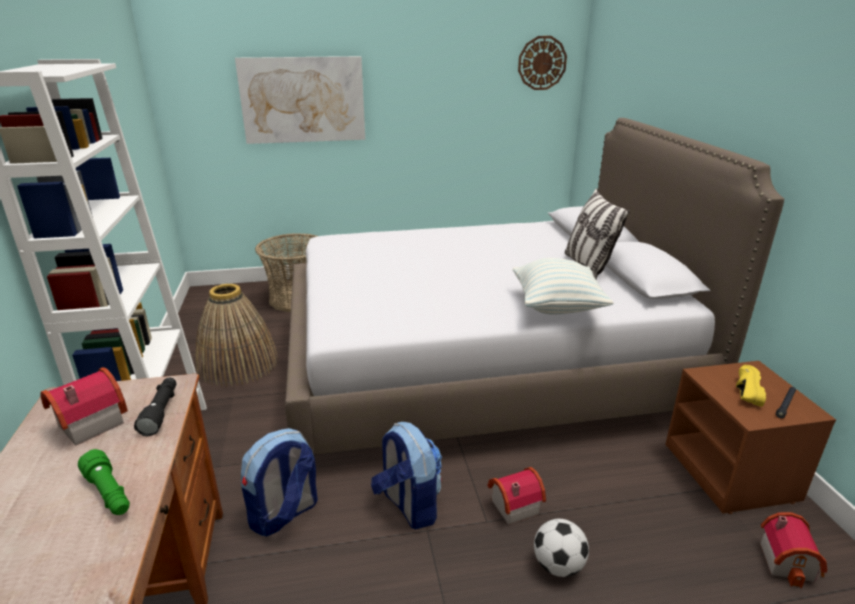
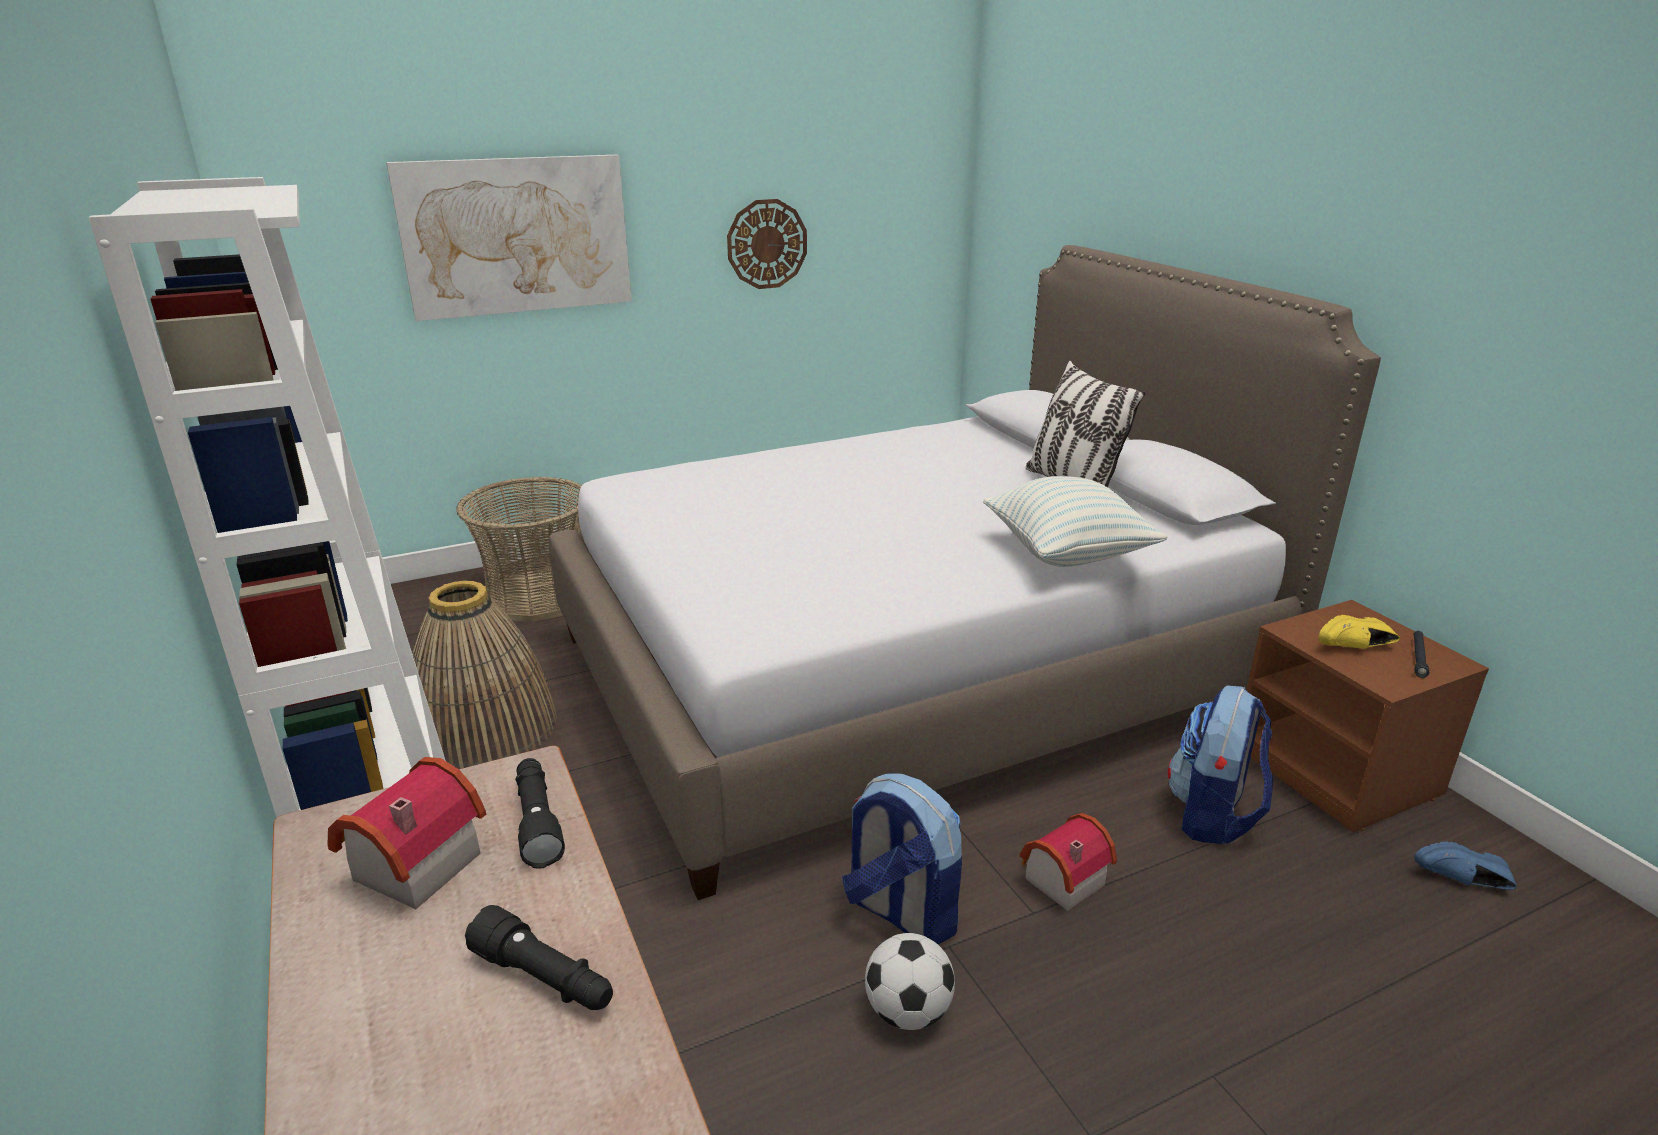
camera: 15 degrees left, 0 degrees up
(109, 493) = (545, 979): green flashlight -> black flashlight
(284, 514) = (700, 970): backpack -> backpack (1213, 815)
(542, 63) = (911, 159): wall clock -> wall clock (767, 244)
(558, 565) = (1167, 956): football -> football (908, 1011)
(743, 392) = (1357, 648): yellow shoe -> yellow shoe turned 105 degrees counterclockwise
(789, 561) = (1463, 882): toy house -> blue shoe

